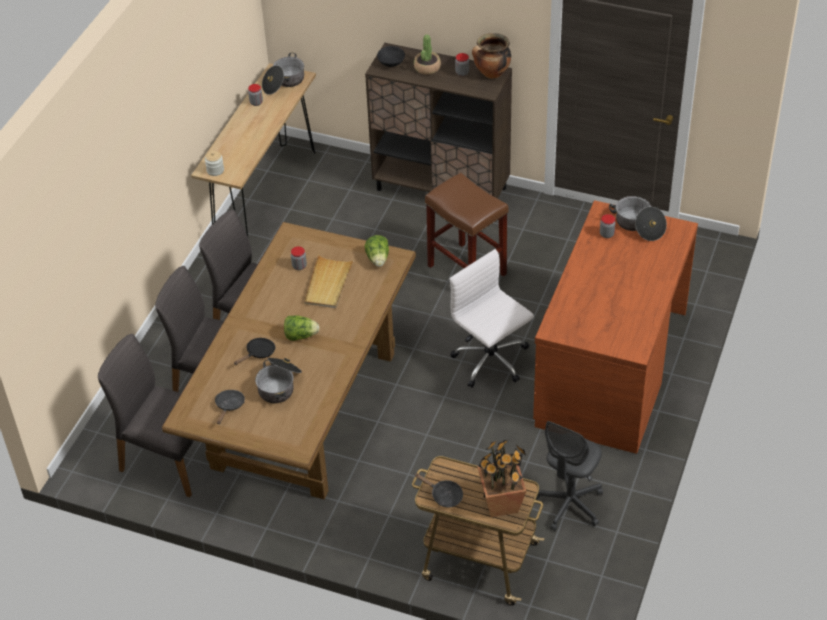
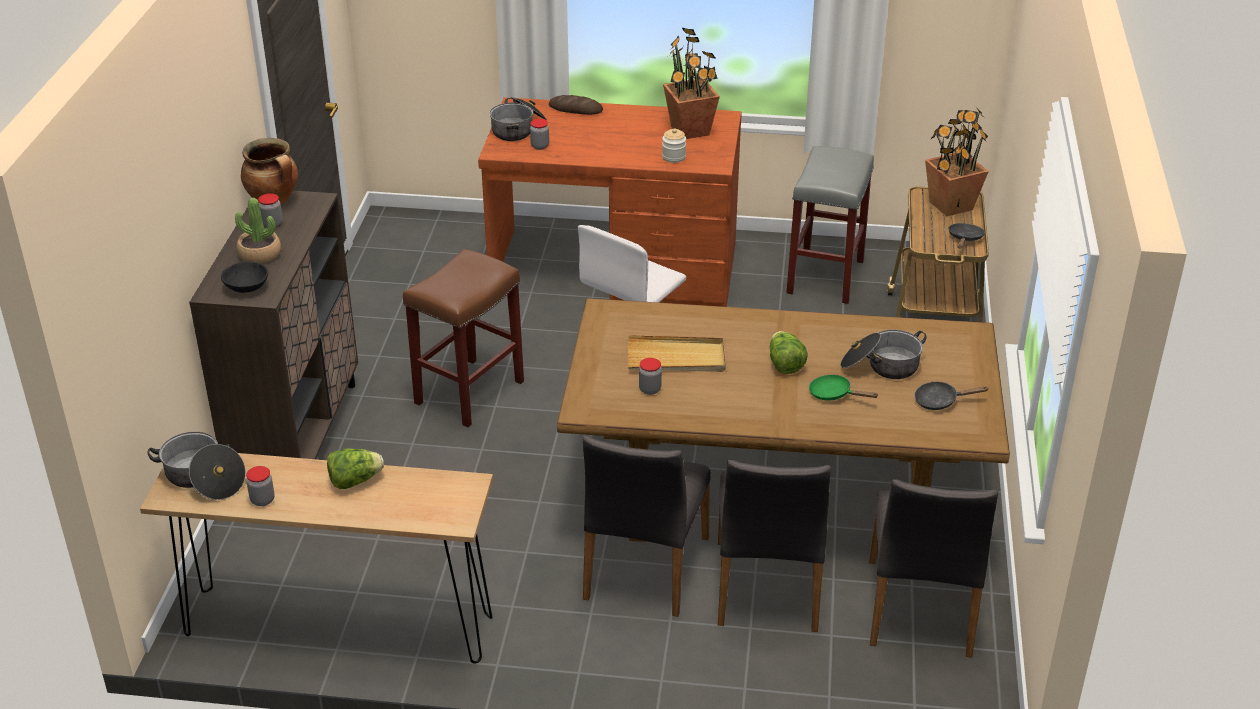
camera: 105 degrees left, 10 degrees down
(215, 170) = (457, 510): jar -> jar (673, 157)
(258, 353) = (834, 394): black frying pan -> green frying pan
(378, 259) = (613, 324): lettuce -> lettuce (355, 481)
(569, 505) = (826, 277): grey office chair -> grey stool
(615, 325) = (690, 131): none -> potted plant
(667, 261) = (575, 109): none -> bread

